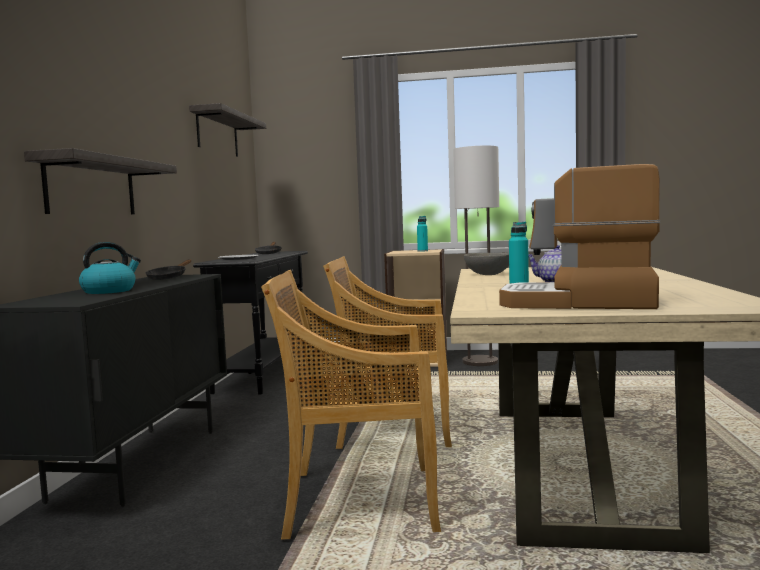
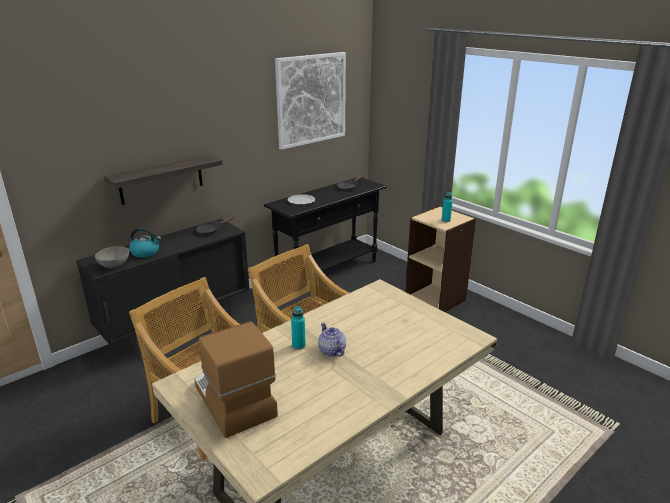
camera: 40 degrees right, 20 degrees up
(217, 134) = (311, 99): shelf -> picture
(480, 362) = (472, 321): floor lamp -> none
(487, 274) = (350, 306): grey bowl -> grey bowl (114, 265)

